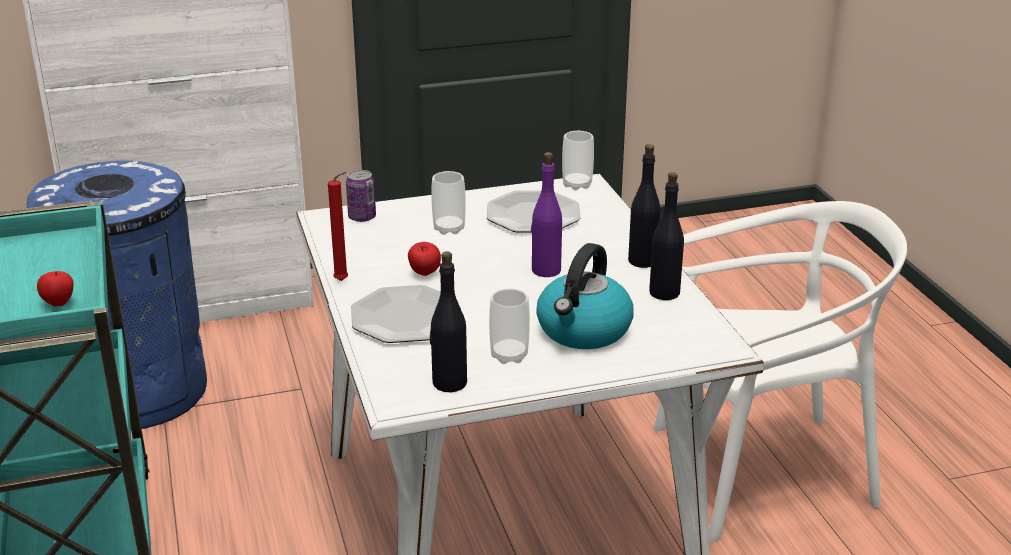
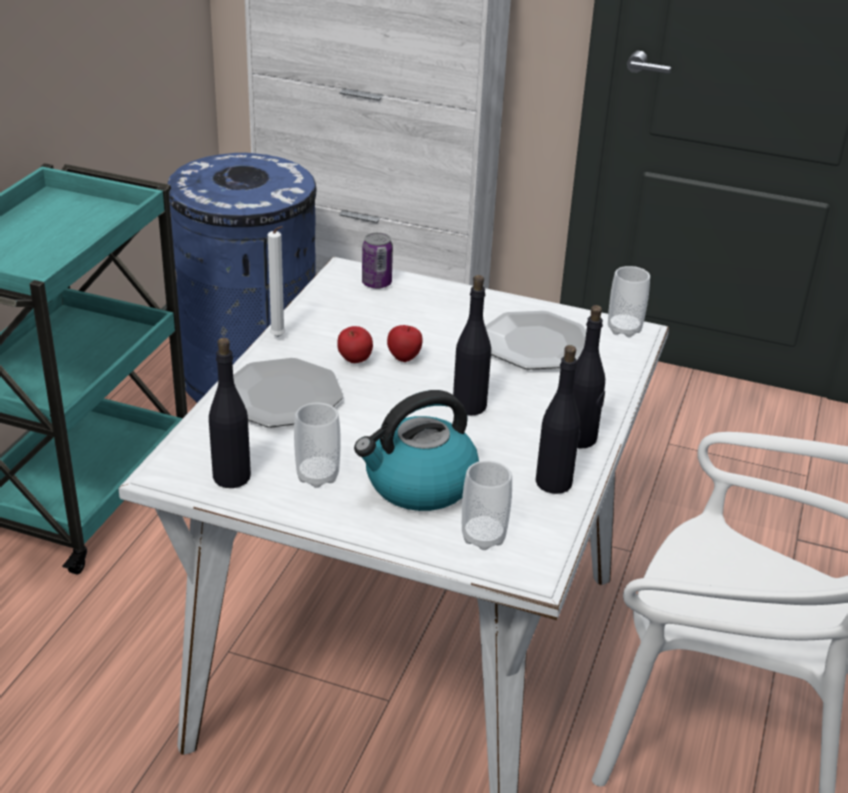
camera: 35 degrees right, 5 degrees up
(59, 303) = (41, 266): apple -> apple (404, 358)
(343, 281) = (279, 338): red candle -> white candle
(449, 229) = (437, 325): cup -> cup (483, 537)
(545, 270) = (469, 406): purple bottle -> black bottle

